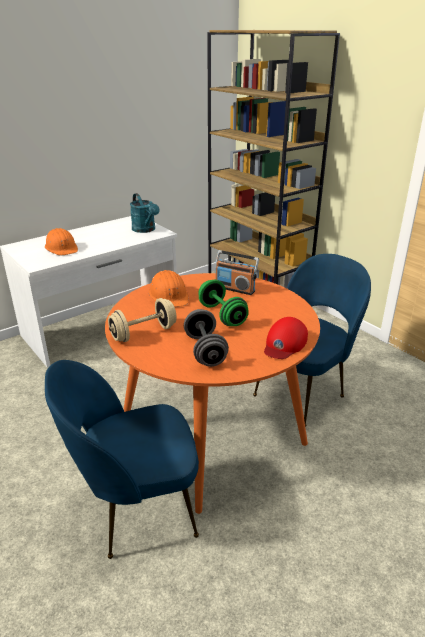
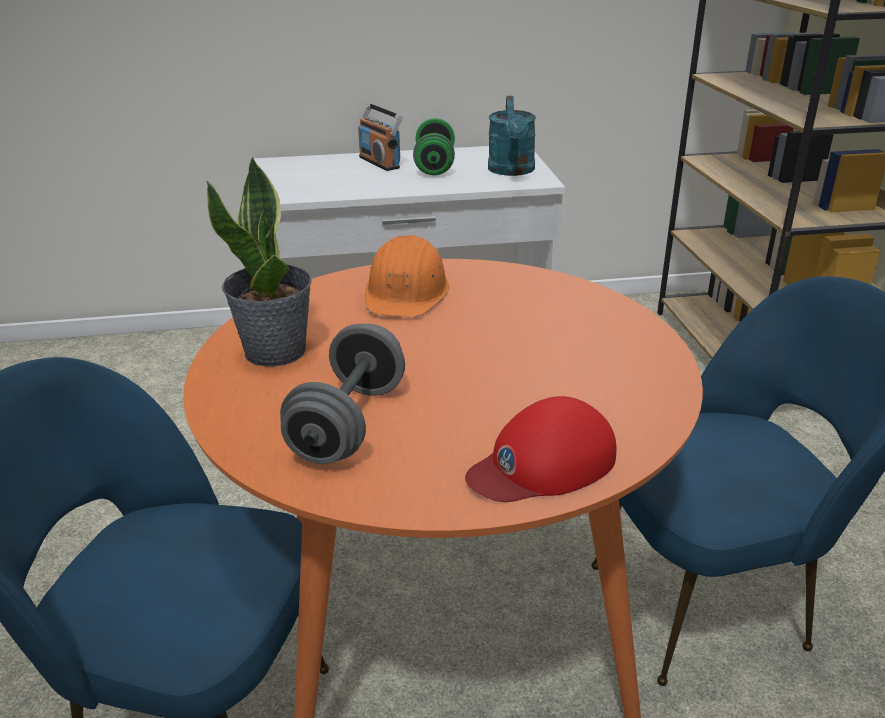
camera: 30 degrees right, 0 degrees up
(62, 248) = (338, 177): orange hard hat -> none
(143, 333) = (276, 351): beige dumbbell -> potted plant
(222, 315) = (468, 358): green dumbbell -> green dumbbell (434, 166)
(235, 288) = (556, 310): radio -> radio (380, 162)

